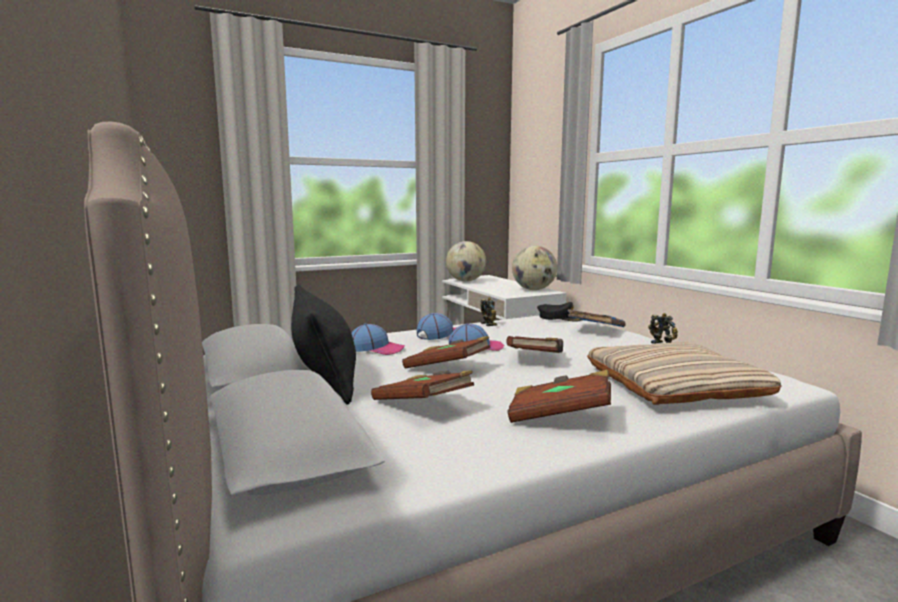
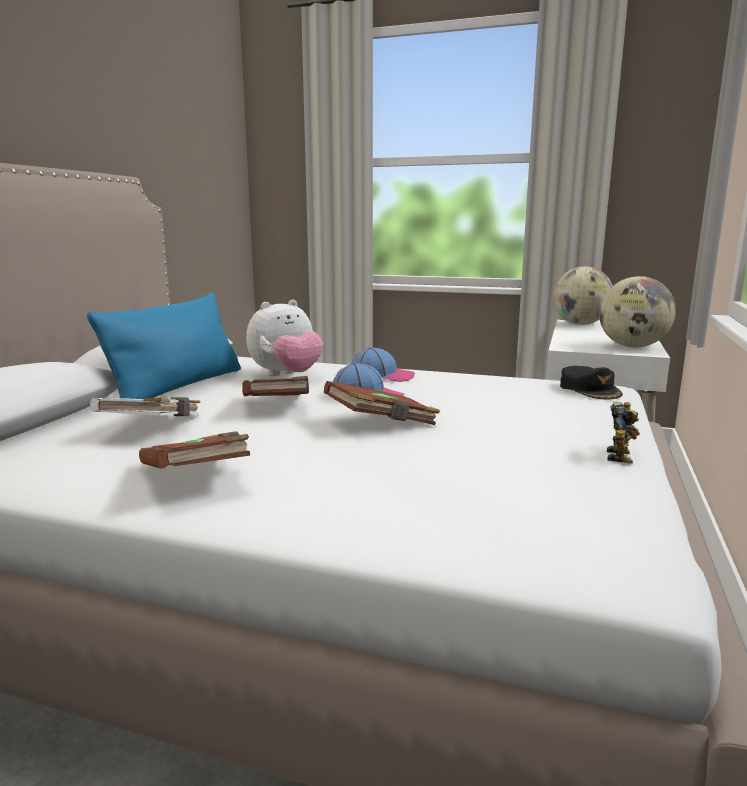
camera: 45 degrees right, 5 degrees up
(324, 377) = (179, 387): black pillow -> blue pillow
(376, 349) = (286, 375): cap -> plush toy
(423, 405) = (154, 428): brown book -> white book
(490, 324) = (474, 378): toy robot -> none
(596, 329) = (584, 414): blue book -> none
(674, 384) = (427, 500): beige pillow -> none

